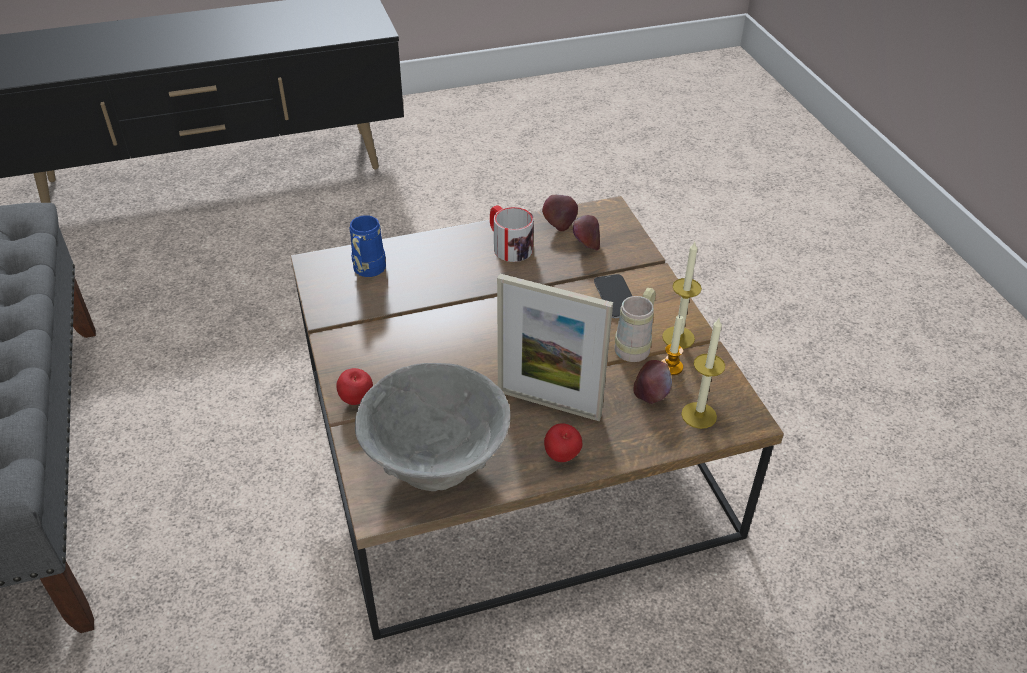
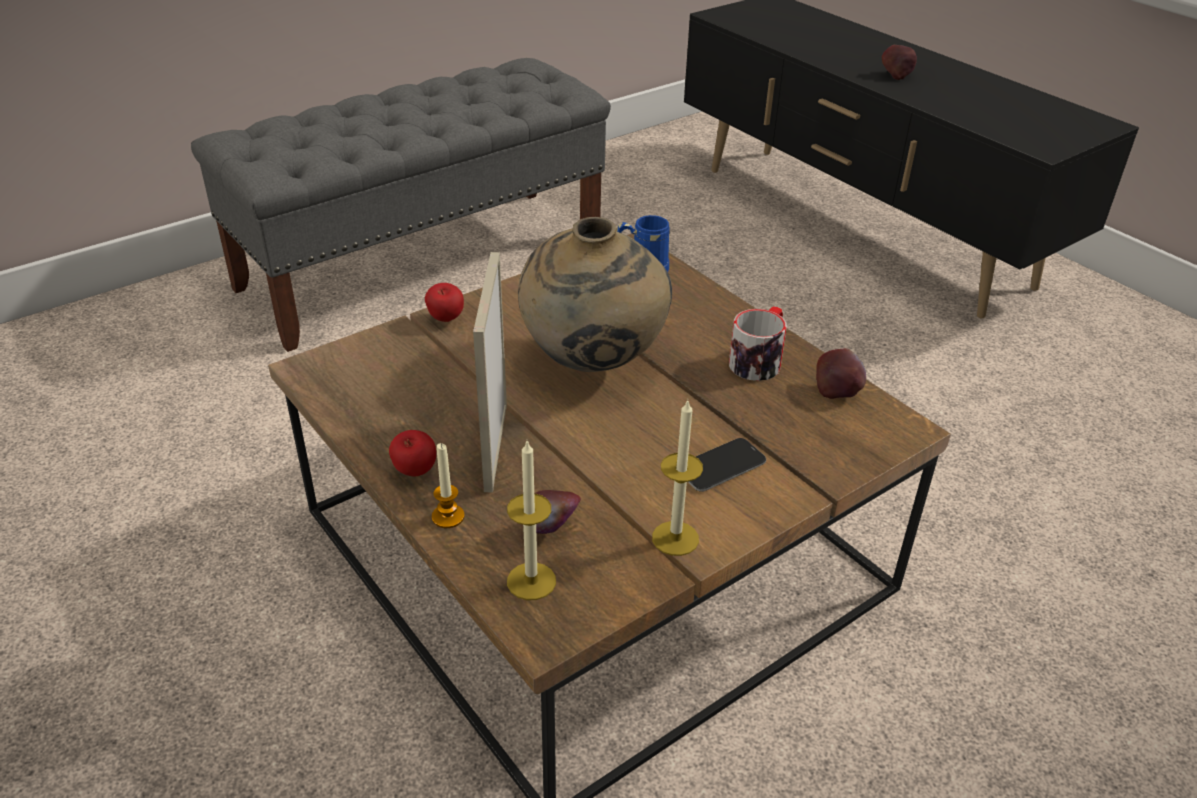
camera: 70 degrees right, 5 degrees down
(436, 461) = (380, 386): grey bowl -> none
(470, 327) = (594, 364): none -> beige vase
(585, 245) = (809, 421): apple -> apple (896, 75)
(635, 346) = (635, 500): beige mug -> none
(671, 367) = (612, 540): candle -> candle (448, 517)

